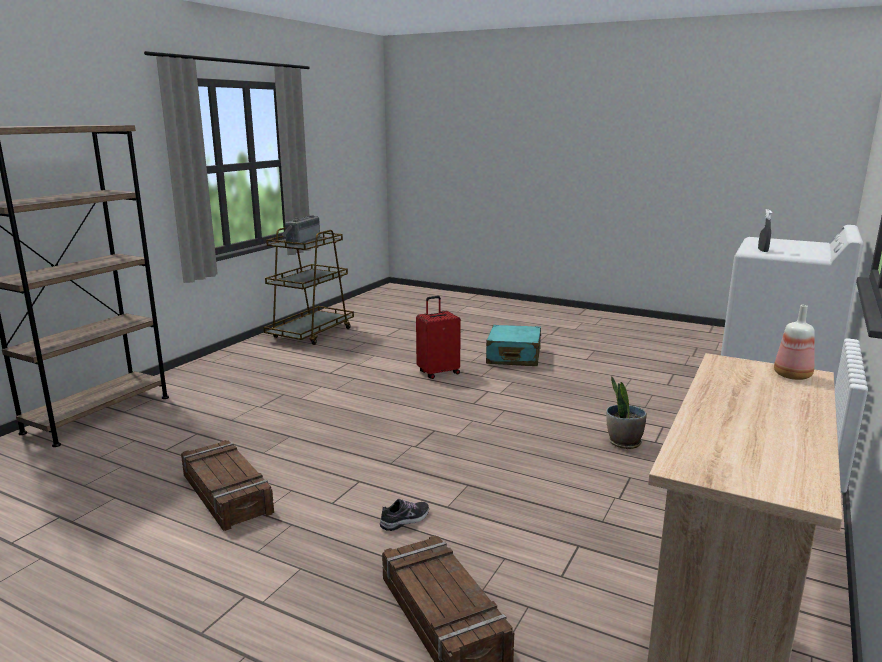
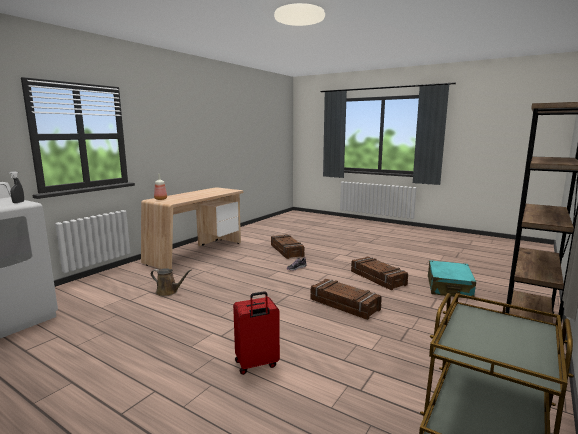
camera: 175 degrees left, 5 degrees down
(301, 241) = (513, 343): radio -> none
(328, 432) = (344, 305): none -> crate
(513, 357) = (152, 392): turquoise suitcase -> turquoise suitcase (449, 287)
(623, 443) = (168, 292): potted plant -> brown watering can

